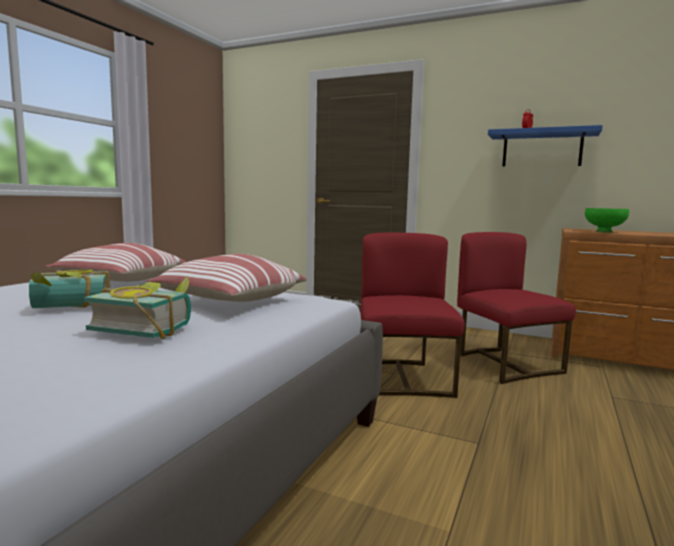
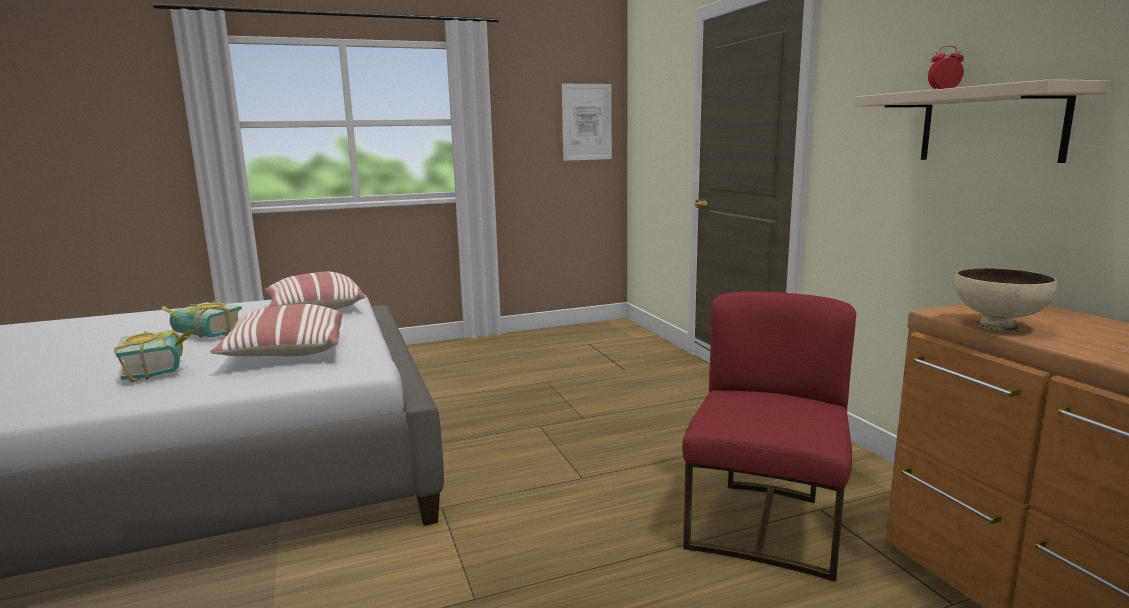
camera: 45 degrees right, 5 degrees up
(202, 141) = (586, 122): none -> picture
(403, 378) = (578, 489): red chair -> none
(542, 149) = (991, 125): blue shelf -> beige shelf
(604, 232) = (998, 326): green bowl -> beige bowl

